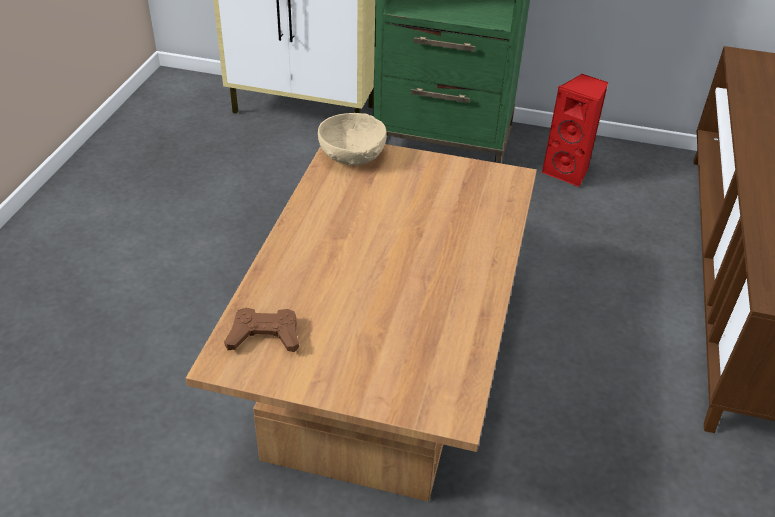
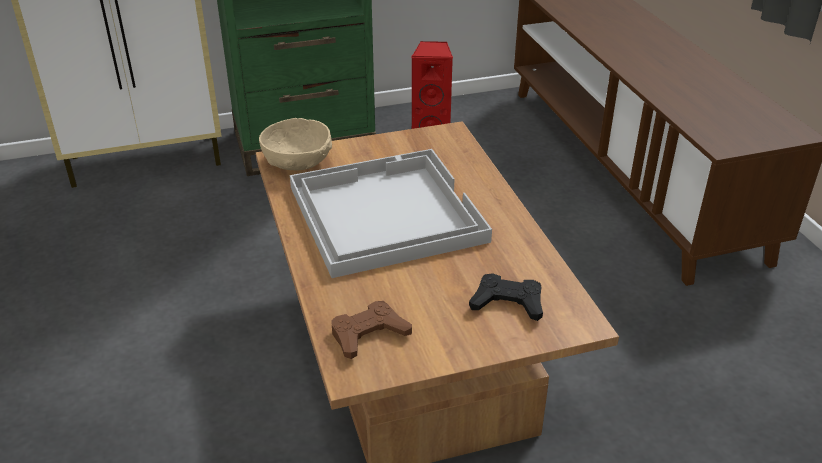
camera: 30 degrees left, 5 degrees down
(379, 232) = (384, 213): none -> white tray
(406, 363) = (508, 303): none -> black game controller

